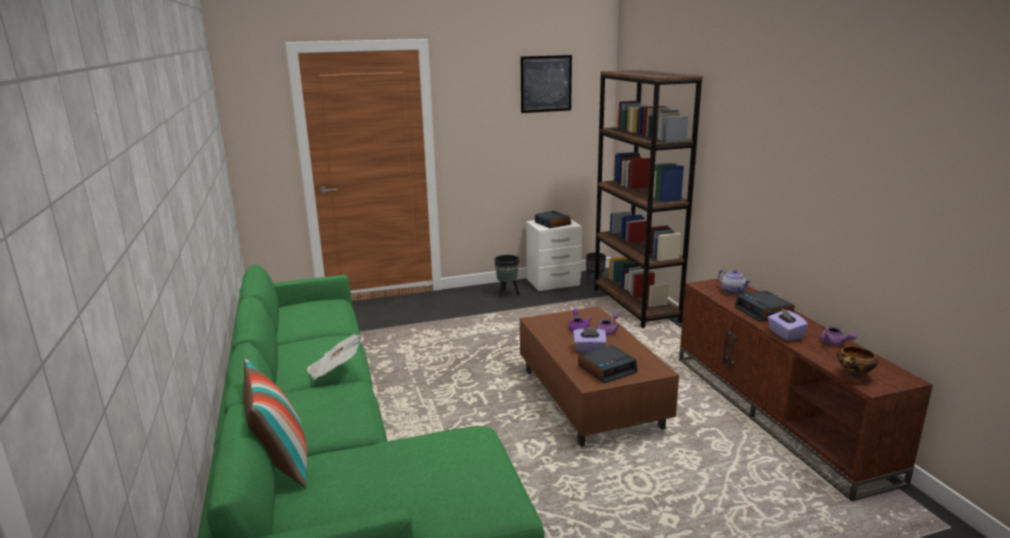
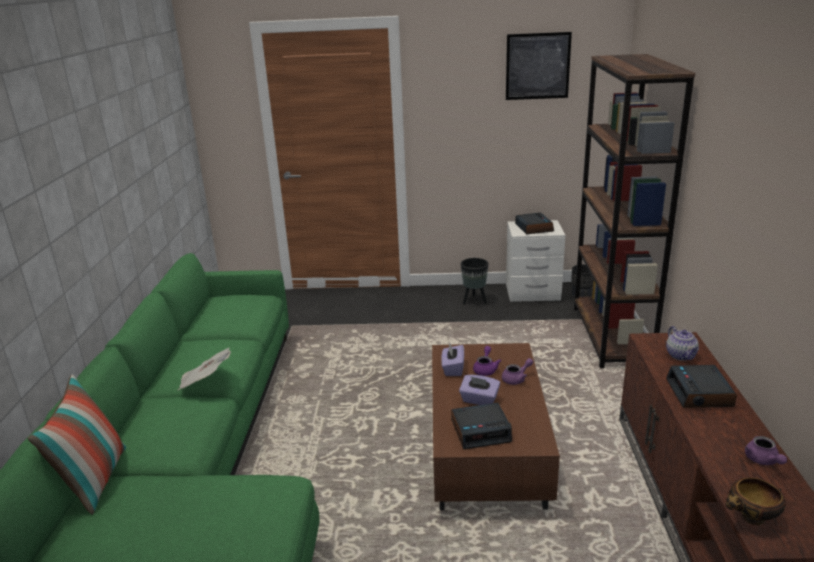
camera: 20 degrees right, 5 degrees up
(785, 334) = (703, 433): purple tissue box -> purple tissue box (453, 369)

